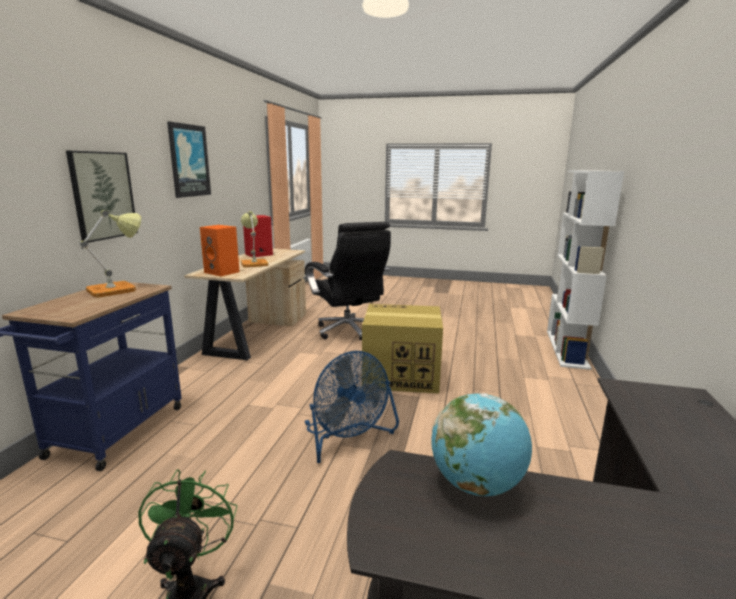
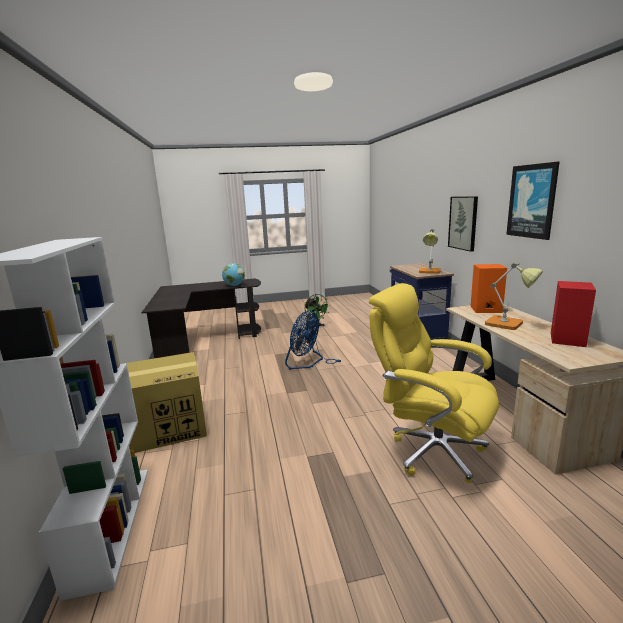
camera: 155 degrees right, 0 degrees up
(349, 332) = (431, 451): black office chair -> yellow office chair
(400, 375) = (314, 406): cardboard box -> cardboard box (168, 427)

